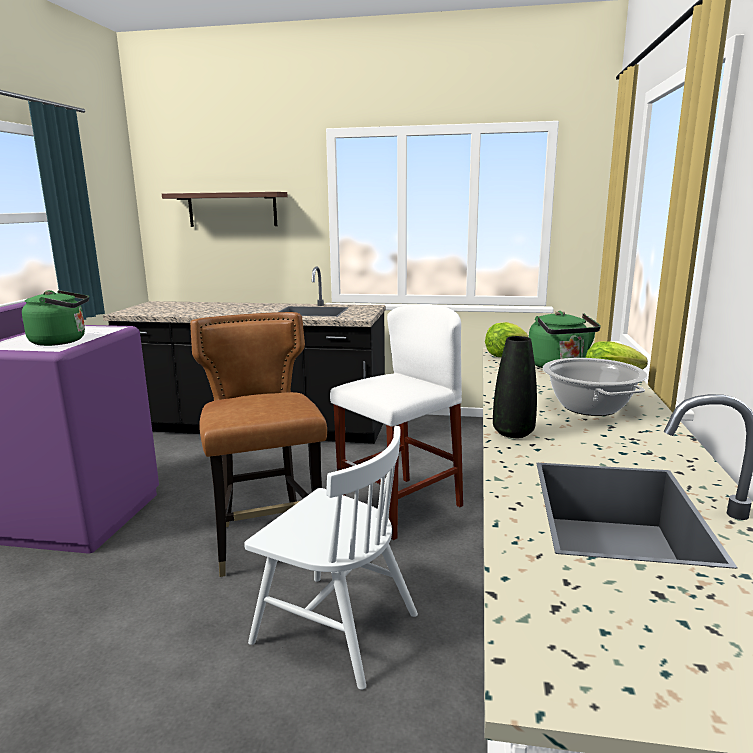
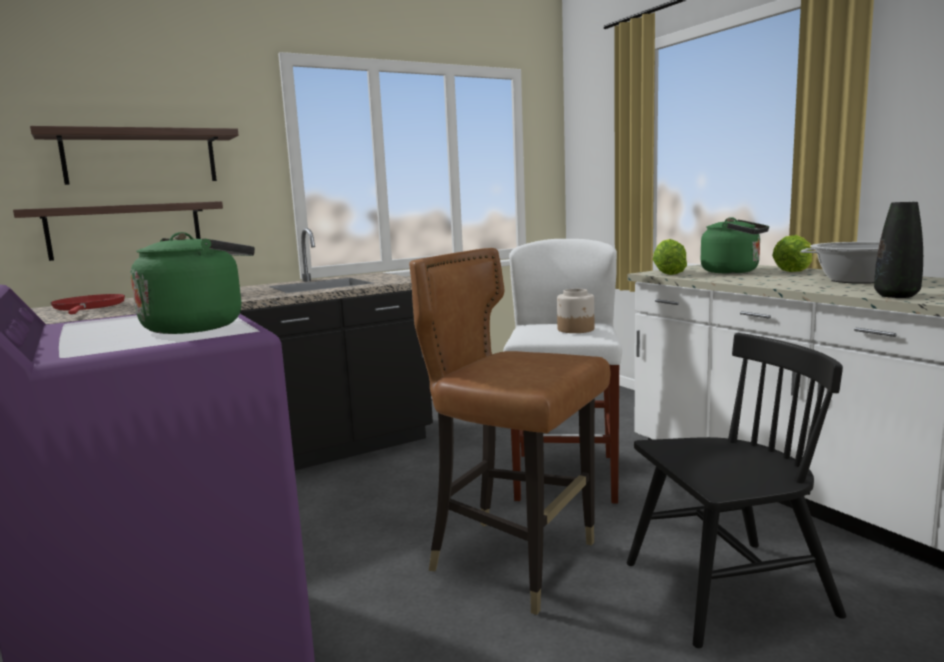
camera: 40 degrees left, 5 degrees down
(176, 306) = (89, 307): none -> red frying pan
(222, 257) = (125, 230): none -> shelf
(334, 627) = (727, 590): white chair -> black chair
(391, 388) = (576, 329): none -> jar

